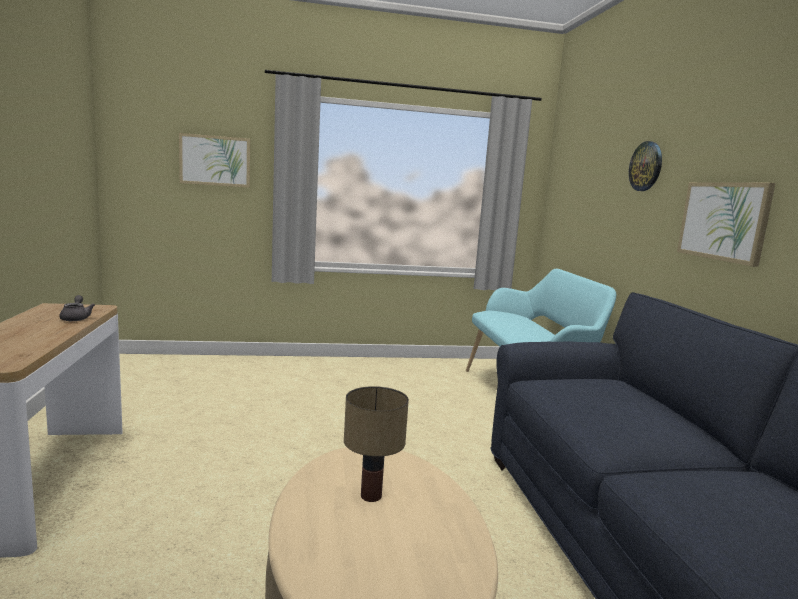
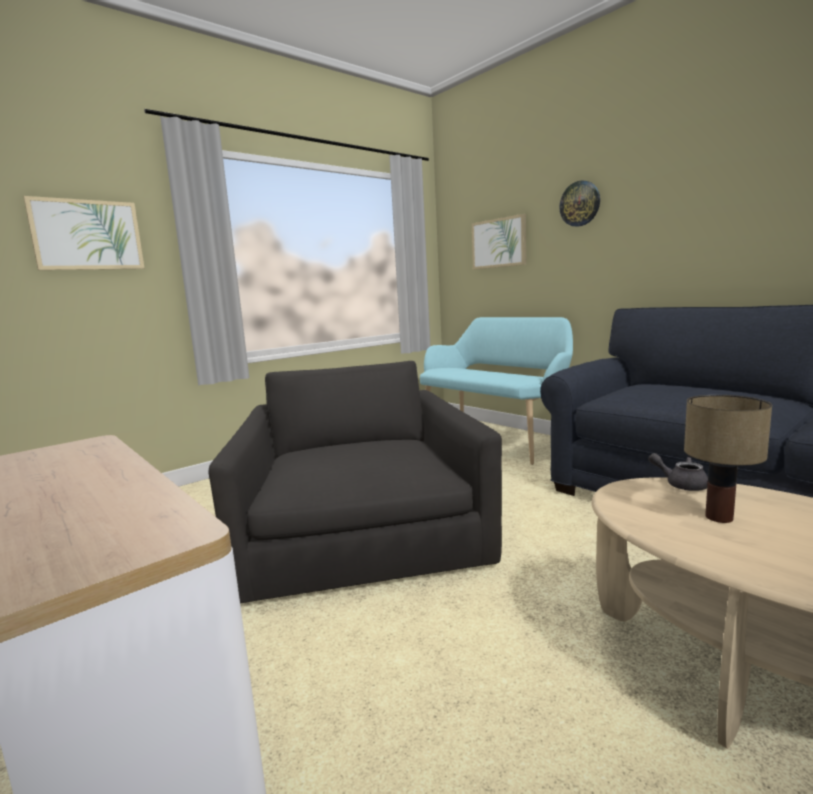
camera: 30 degrees left, 0 degrees up
(76, 318) = (97, 459): grey teapot -> grey teapot (680, 484)
(298, 430) = (360, 534): none -> black armchair
(723, 221) = (687, 233): picture -> picture (499, 243)

